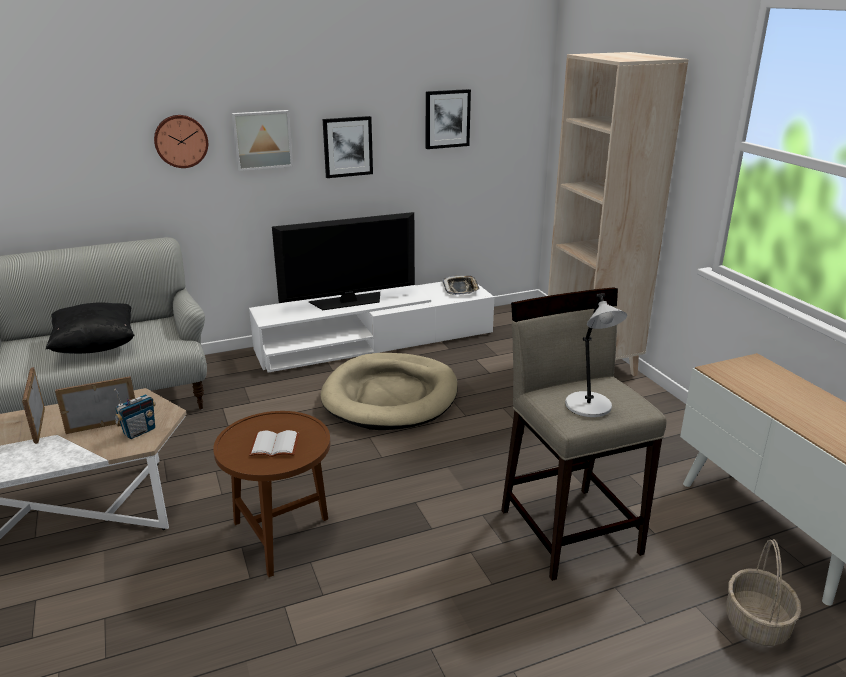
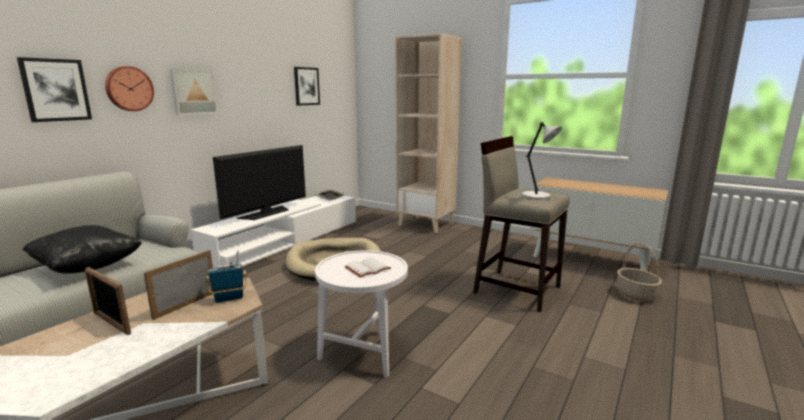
camera: 35 degrees left, 10 degrees down
(139, 432) = (229, 298): radio -> radio turned 120 degrees counterclockwise
(282, 536) = (363, 352): brown side table -> white side table
(347, 146) = (251, 101): picture -> picture (55, 90)

